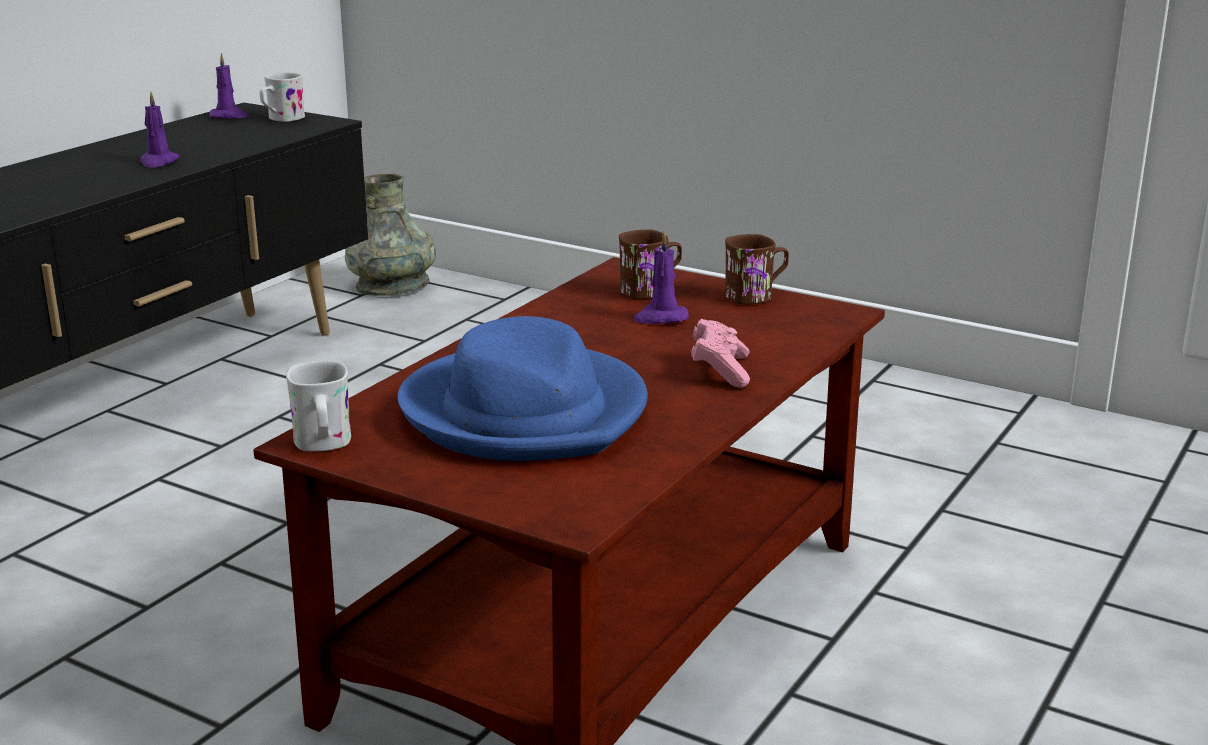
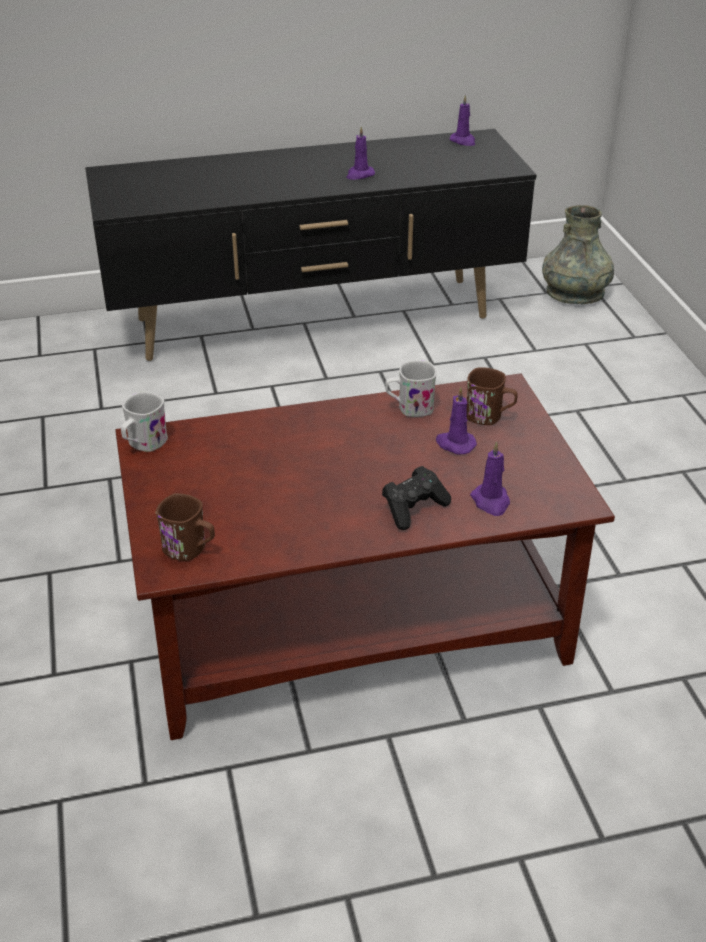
camera: 45 degrees right, 15 degrees up
(282, 119) = (489, 155): white mug -> white mug (409, 408)
(526, 412) = (263, 478): blue hat -> none
(720, 370) = (414, 508): pink game controller -> black game controller
(756, 296) = (547, 456): brown mug -> brown mug (190, 549)
(775, 339) = (491, 502): none -> purple candle

